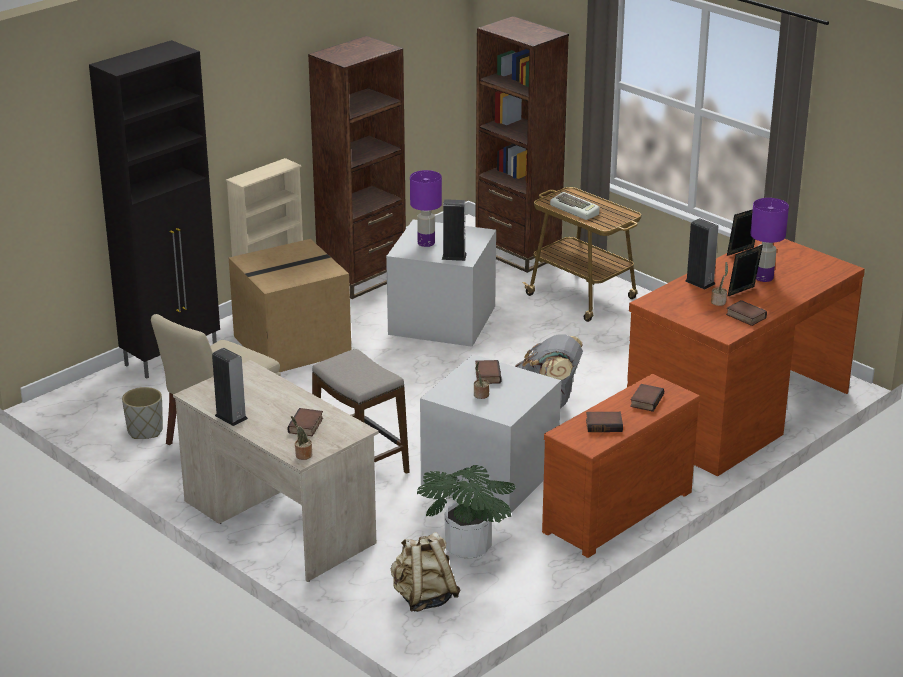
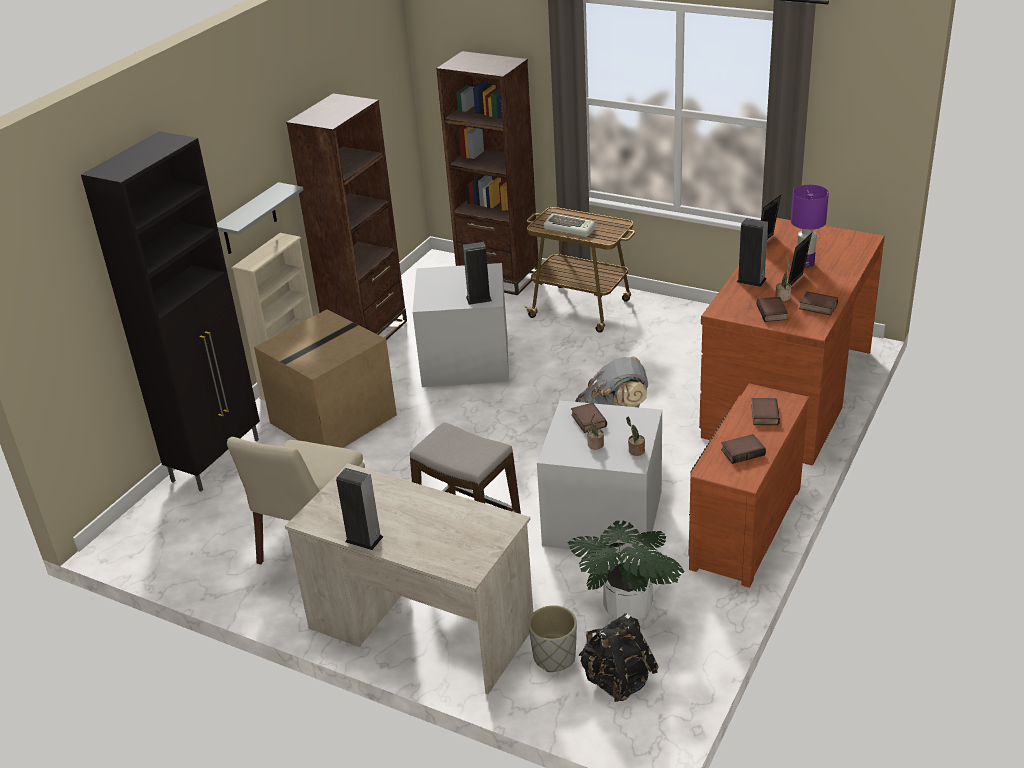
camera: 15 degrees left, 5 degrees up
(145, 431) = (227, 553): grey planter -> grey planter (554, 657)
(253, 139) = (249, 220): none -> grey shelf
(302, 455) = (467, 568): potted plant -> potted plant (635, 451)
(306, 426) = (451, 530): book -> book (773, 313)
(424, 598) = (617, 680): beige backpack -> black backpack
(426, 243) = (444, 290): purple table lamp -> none

